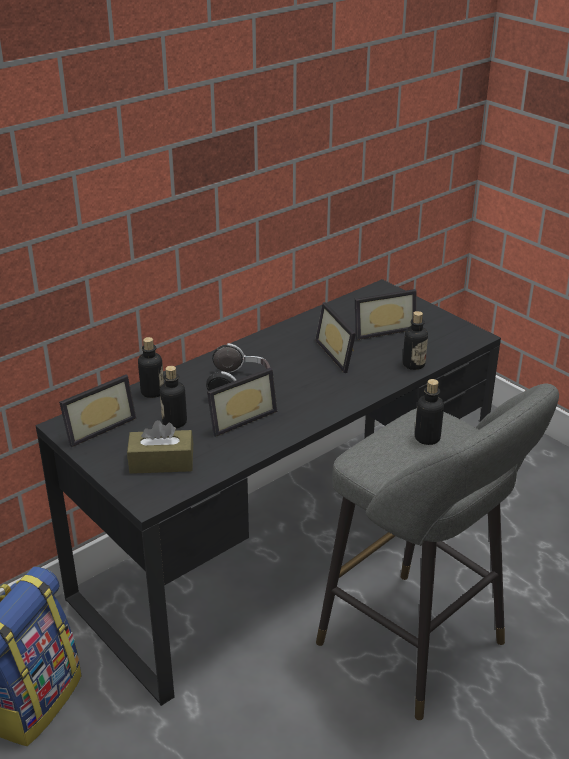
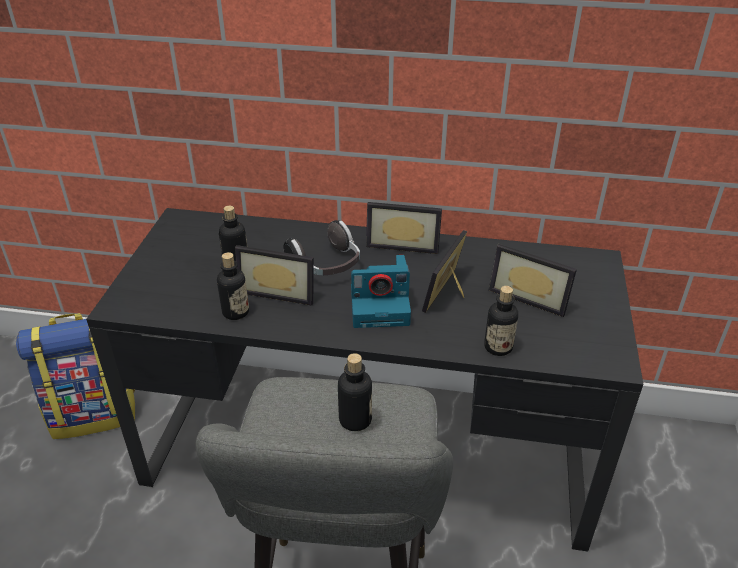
camera: 50 degrees right, 5 degrees up
(97, 426) = (191, 232): picture frame -> picture frame (403, 243)
(152, 392) = (266, 231): bottle -> bottle (235, 312)
(161, 462) = (174, 286): brown tissue box -> none
(317, 385) = (381, 306): none -> camera

